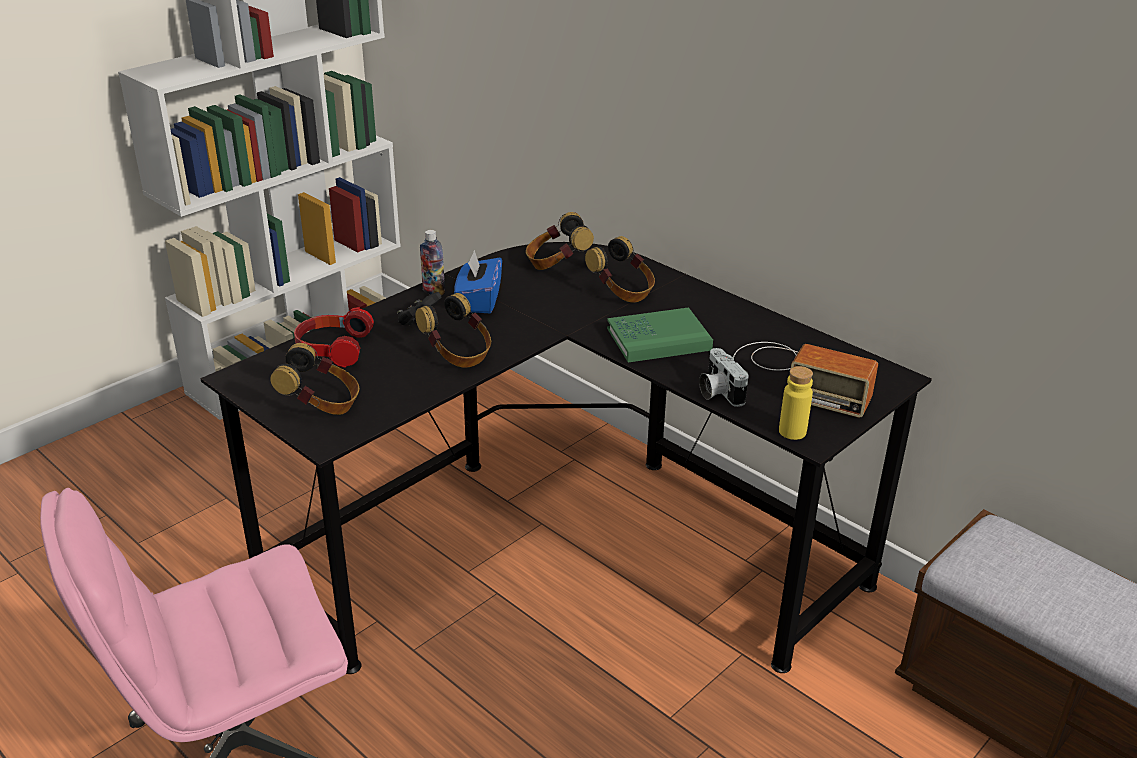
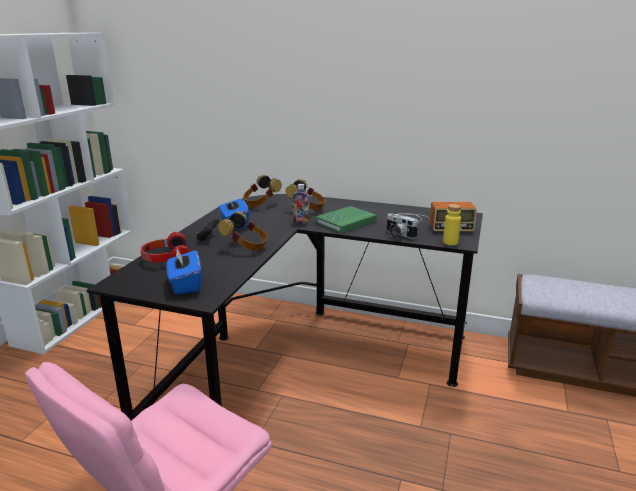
camera: 25 degrees left, 10 degrees down
(322, 405) = (185, 285): headphones -> blue tissue box
(433, 291) = (203, 225): bottle -> bottle (301, 222)

